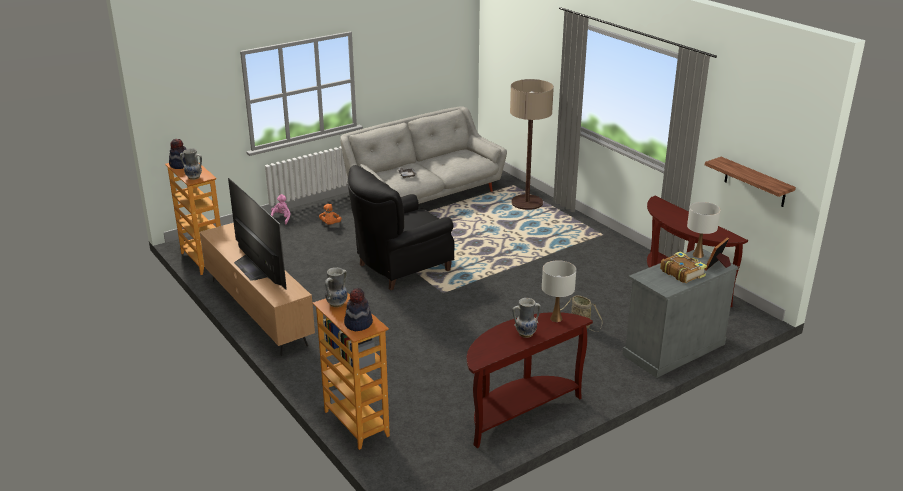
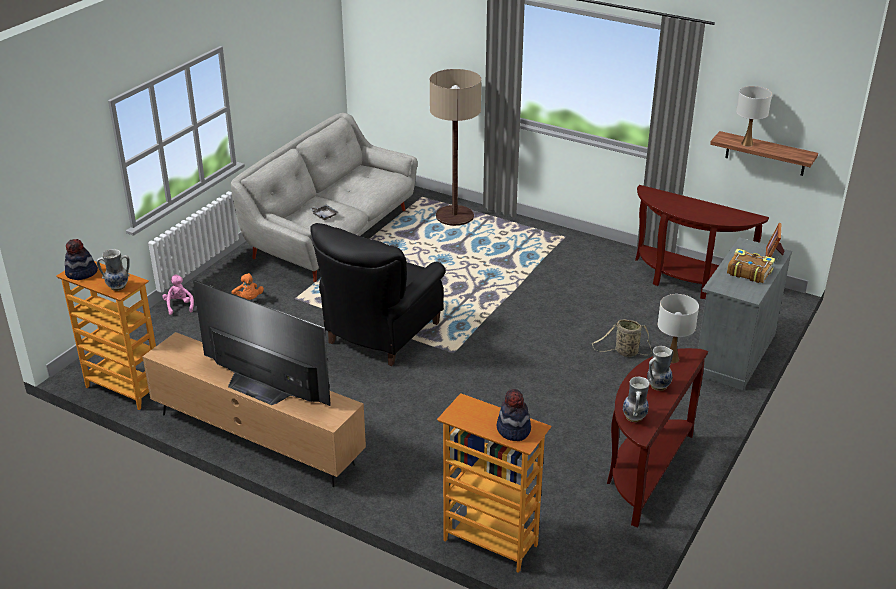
camera: 25 degrees left, 5 degrees up
(337, 304) = (466, 412): vase -> vase (634, 417)
(698, 255) = (745, 247): white table lamp -> white table lamp (747, 144)

